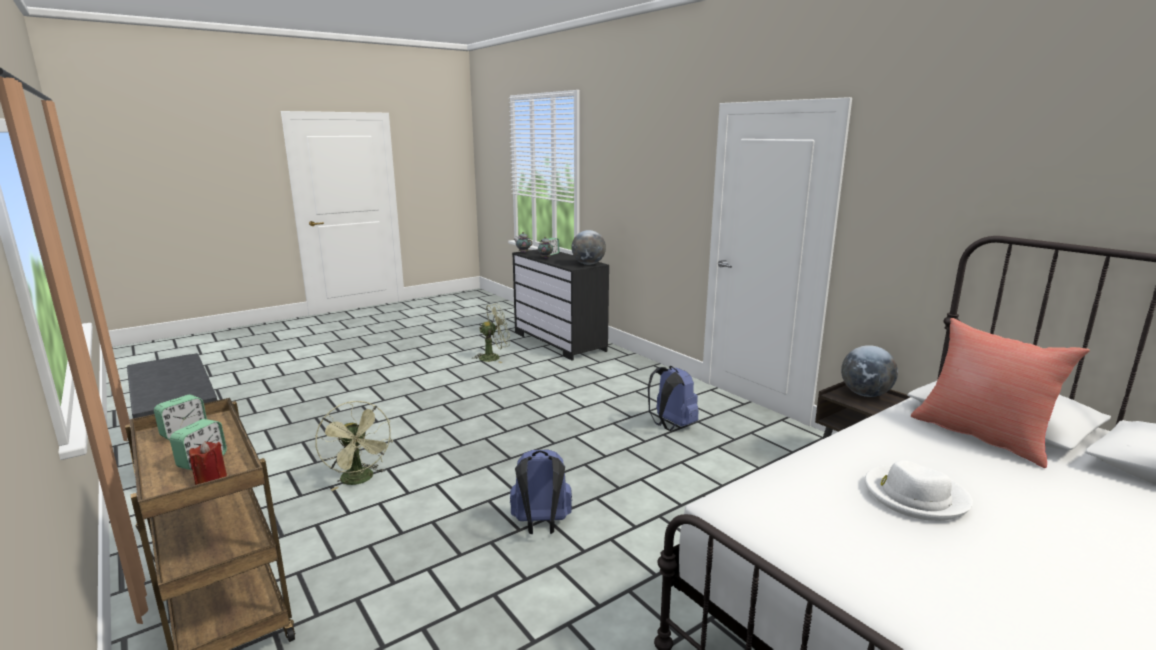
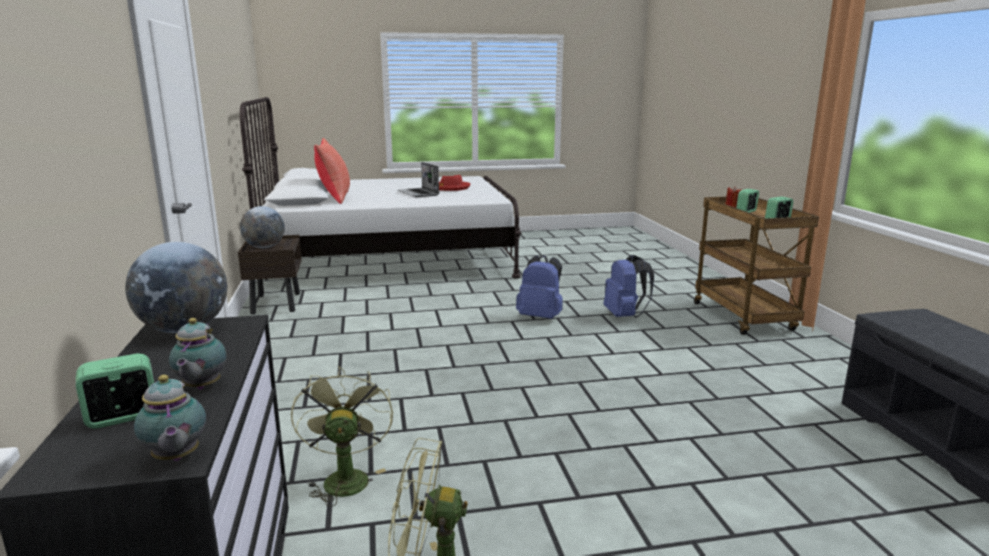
camera: 155 degrees left, 0 degrees up
(360, 480) = (686, 369): green fan -> green fan (344, 477)
(671, 425) = (345, 356): blue backpack -> blue backpack (624, 316)
(914, 495) = (419, 193): white hat -> laptop
(946, 566) = (451, 188): none -> red hat

